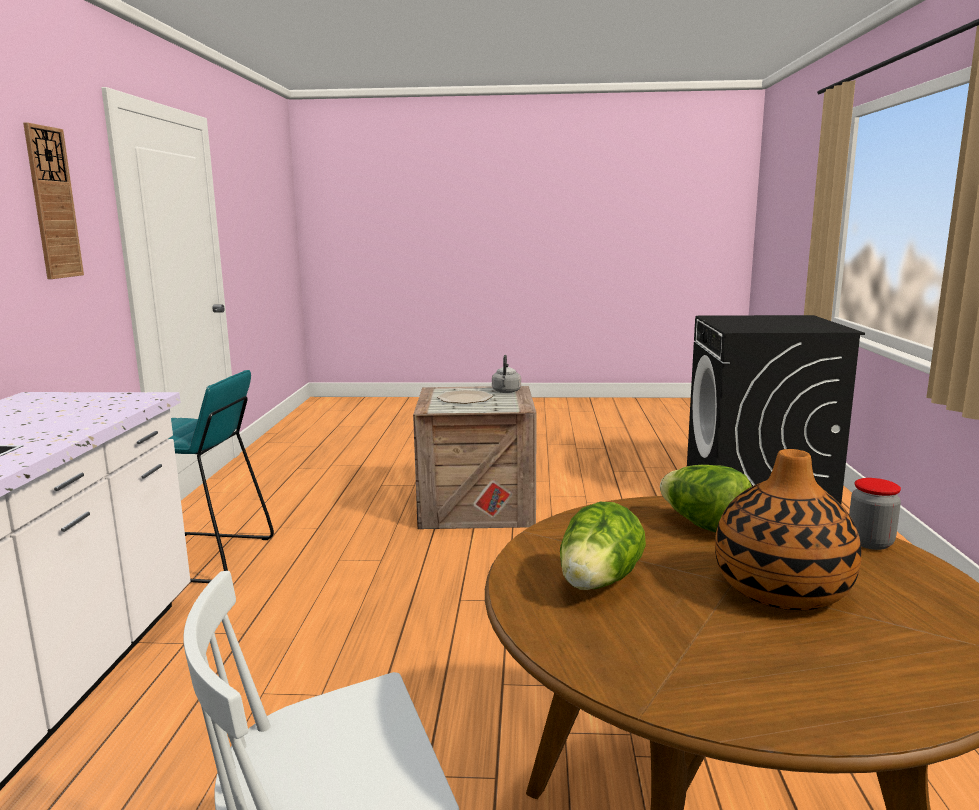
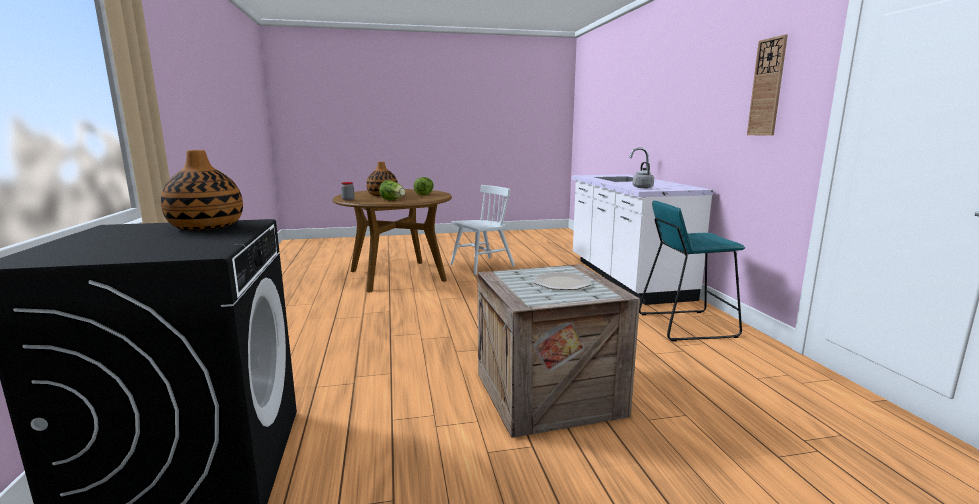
camera: 165 degrees right, 0 degrees up
(506, 392) = (529, 296): grey kettle -> grey kettle (642, 187)
(762, 328) = (206, 227): none -> vase

